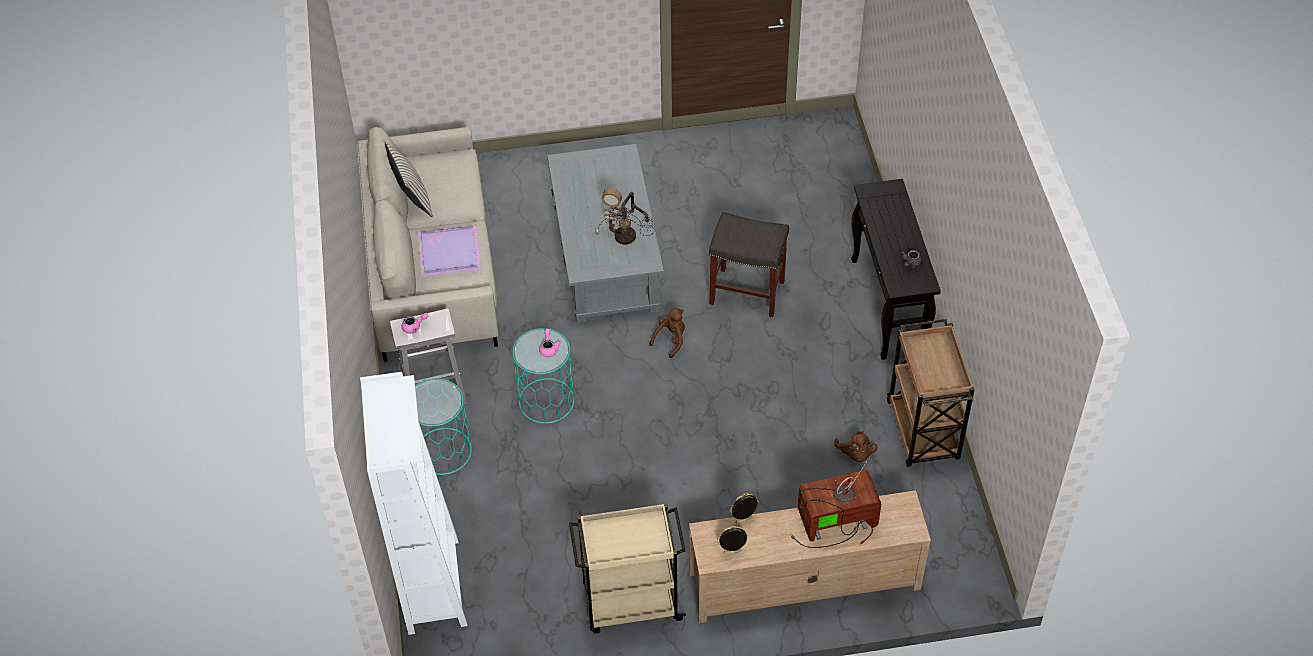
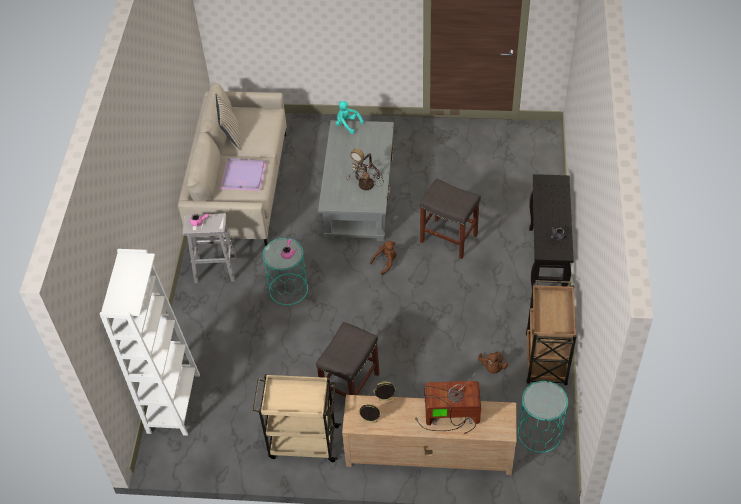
camera: 15 degrees right, 0 degrees up
(443, 451) = (209, 311): turquoise side table -> turquoise side table (539, 433)
(573, 157) = (347, 124): none -> turquoise plush toy
(672, 514) = (350, 385): none -> grey stool

